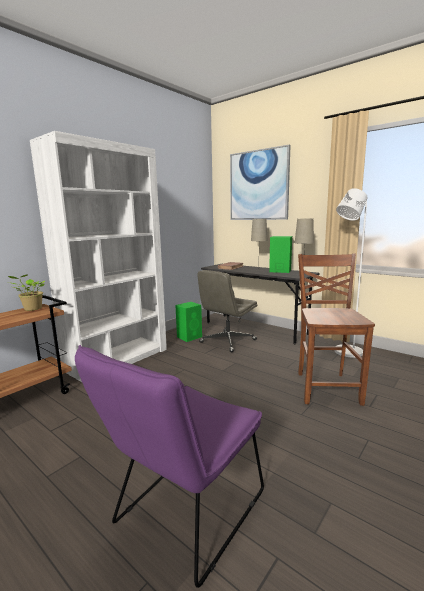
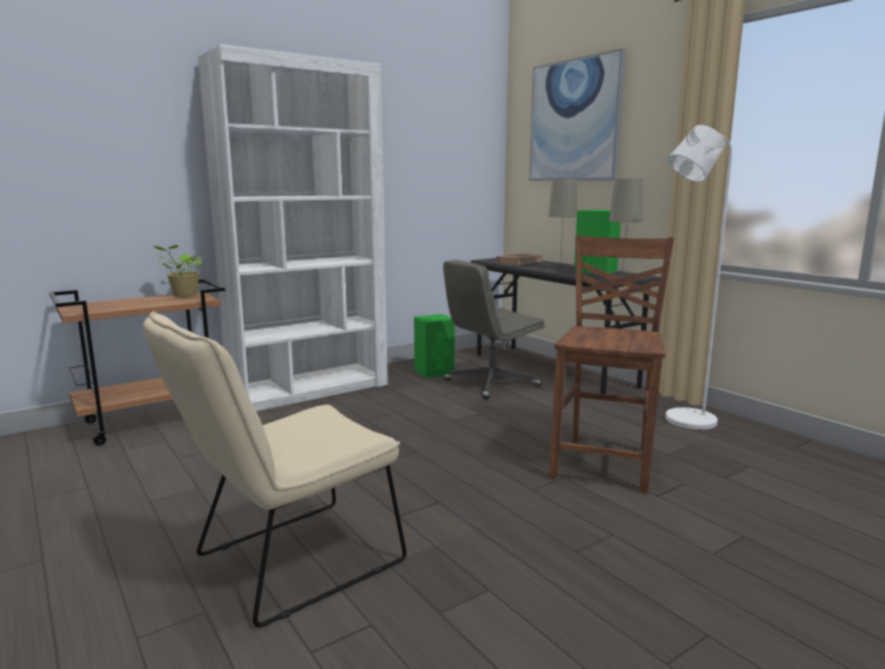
camera: 15 degrees right, 0 degrees up
(184, 514) = (287, 564): purple chair -> beige chair

